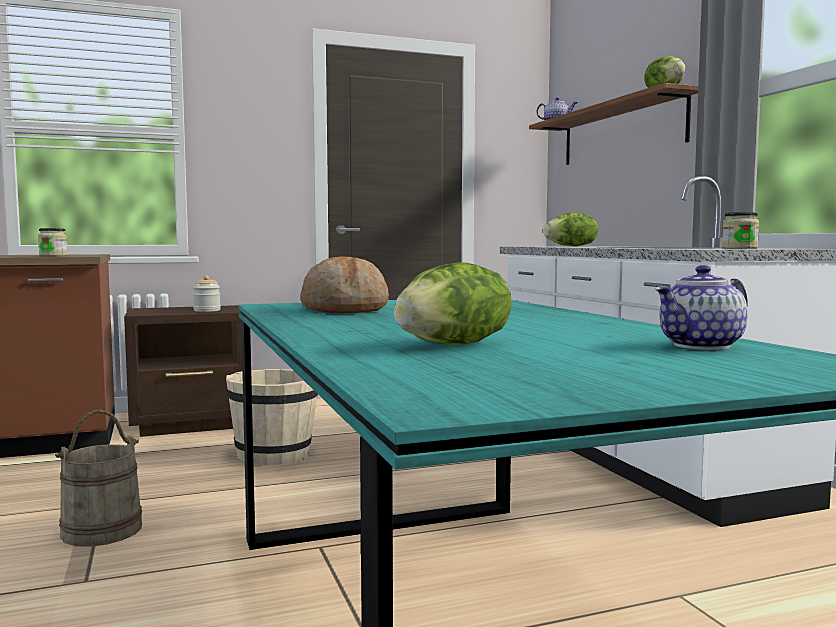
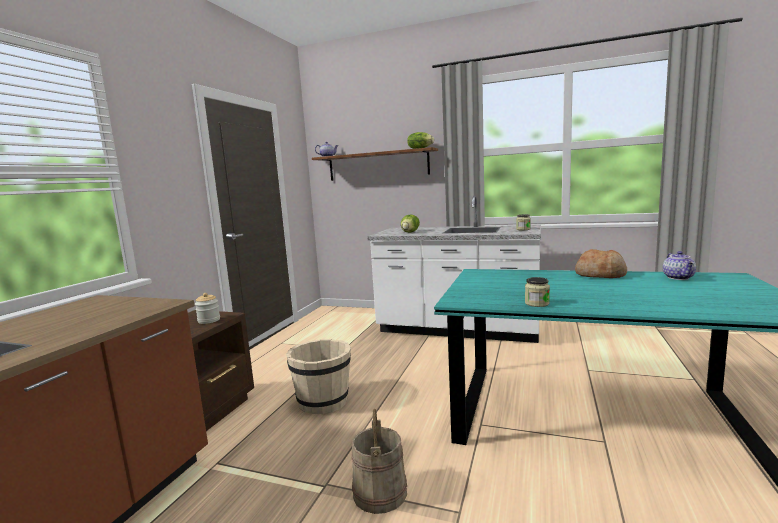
camera: 50 degrees left, 5 degrees up
(53, 255) = (123, 310): jar -> jar (537, 303)
(344, 309) = (500, 294): bread -> bread (600, 274)
(455, 345) = (665, 298): lettuce -> none

